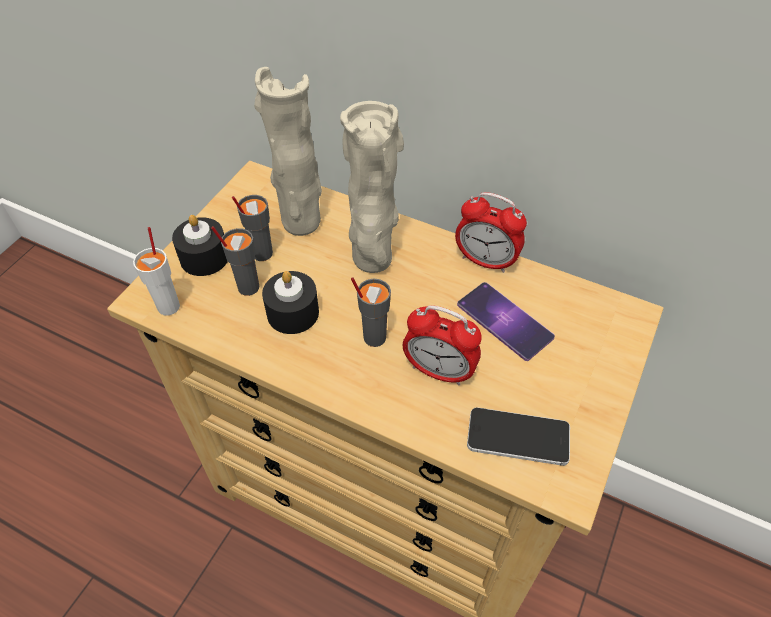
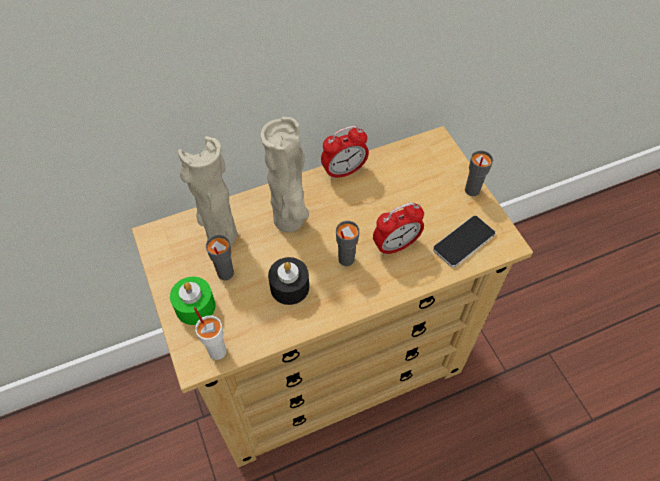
camera: 50 degrees left, 5 degrees up
(204, 257) = (195, 306): black candle -> green candle
(247, 287) = (245, 298): grey cup -> grey cup (471, 190)
(504, 321) = (391, 194): phone -> none

